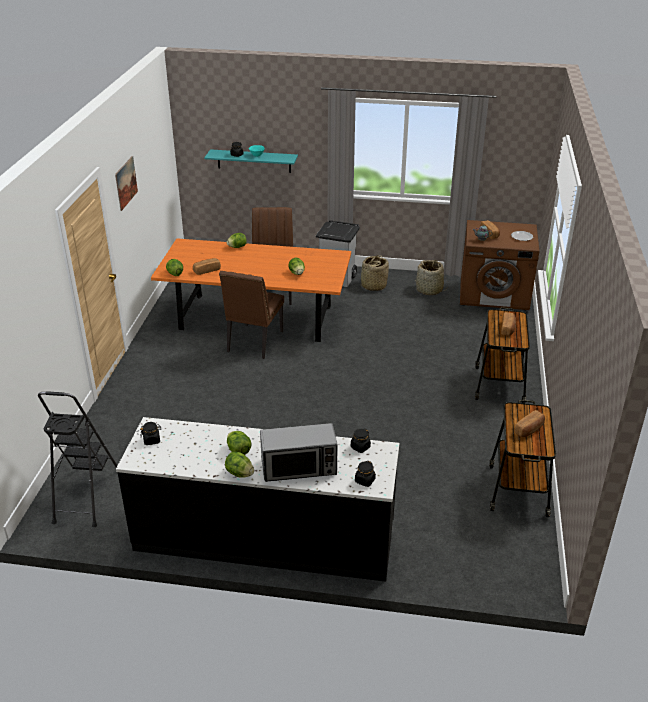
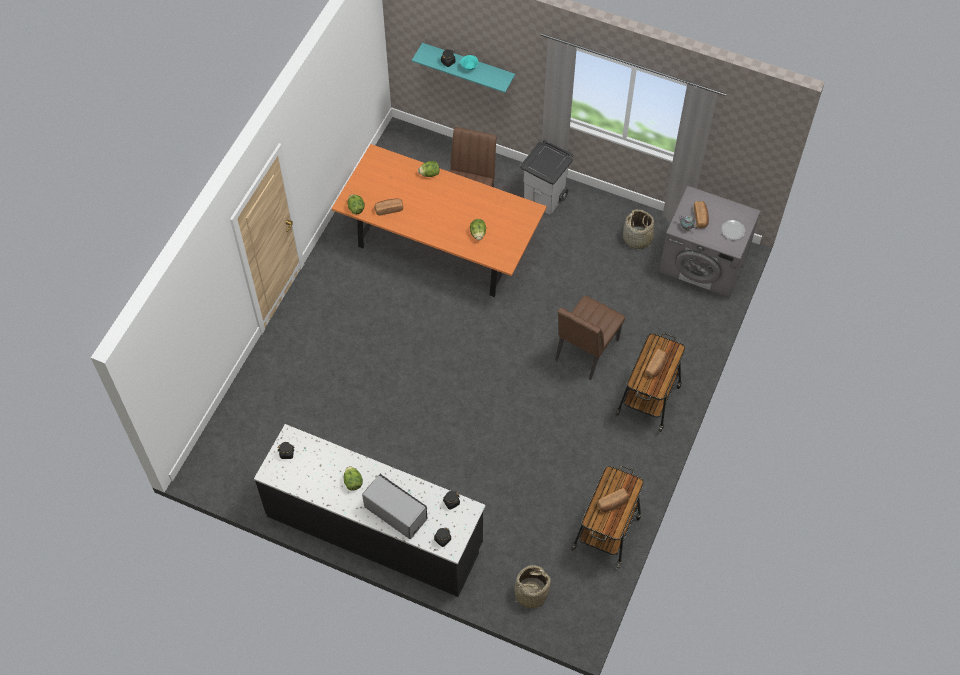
camera: 15 degrees right, 25 degrees up
(87, 496) = (239, 449): step ladder -> none
(126, 183) = (313, 126): picture -> none
(239, 473) = (347, 507): lettuce -> none
(255, 341) = (429, 281): brown chair -> brown chair (586, 349)
(299, 467) = (395, 512): microwave -> microwave turned 150 degrees counterclockwise
(373, 286) = (579, 219): basket -> basket (530, 593)
(494, 297) = (703, 266): brown washing machine -> grey washing machine

